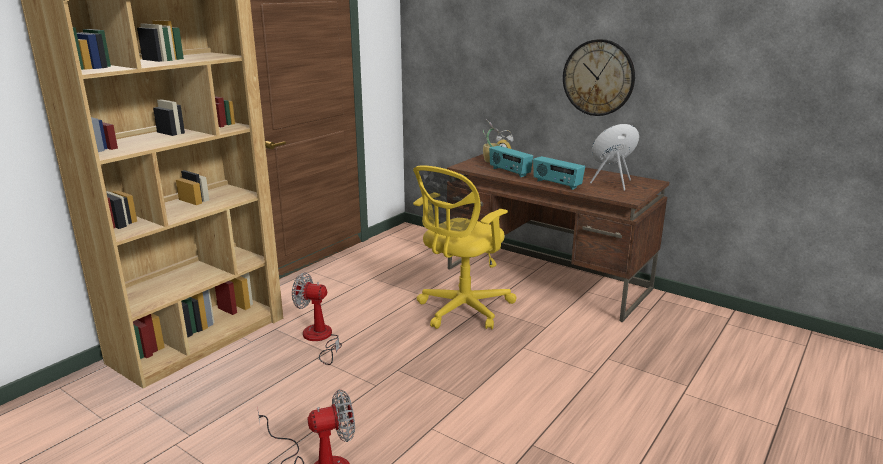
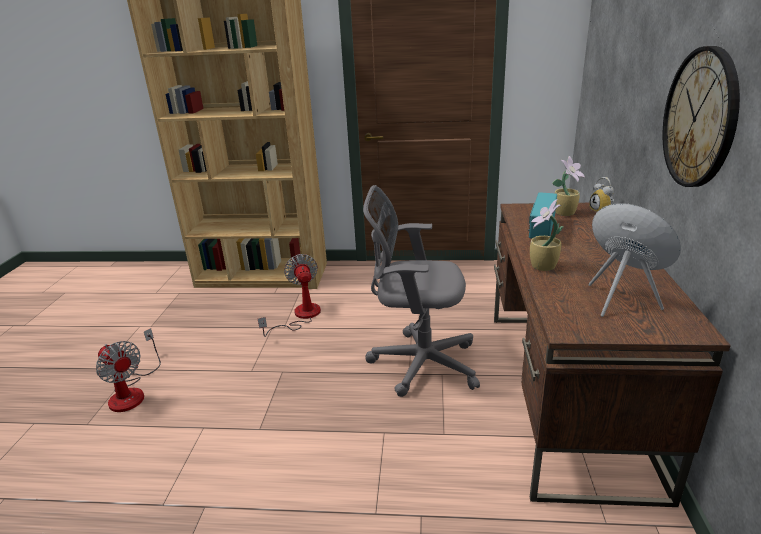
camera: 60 degrees right, 5 degrees up
(461, 310) = (419, 363): yellow office chair -> grey office chair
(556, 184) = (542, 267): radio -> potted plant

